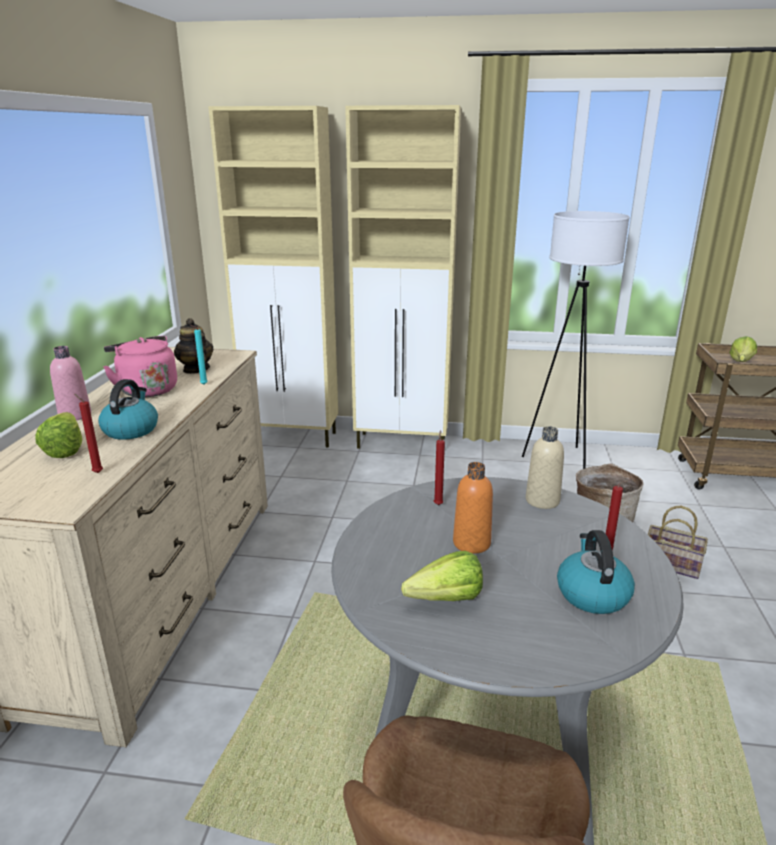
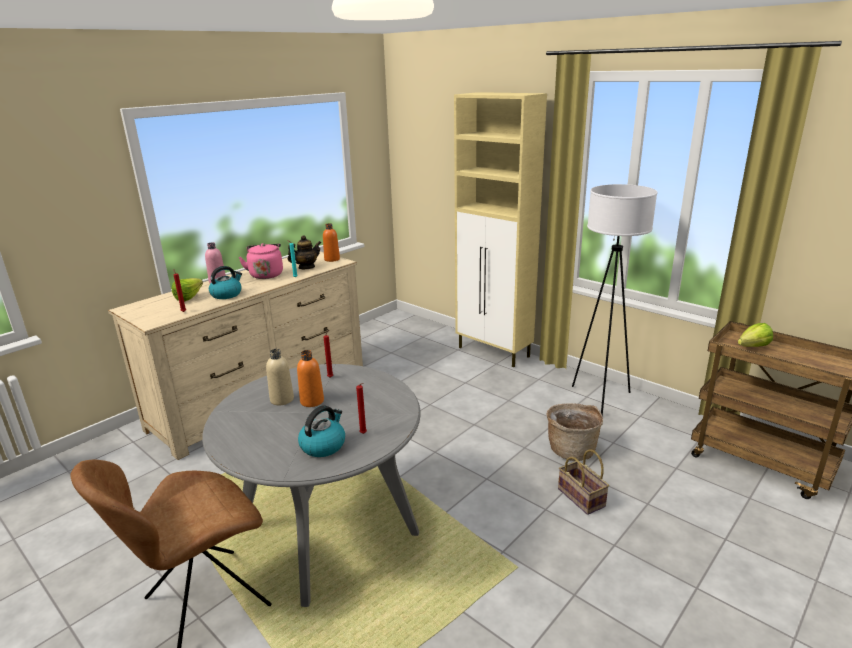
camera: 35 degrees right, 0 degrees up
(196, 369) = (306, 267): teapot -> teapot turned 60 degrees clockwise
(215, 353) = (332, 259): none -> orange bottle
(293, 437) = (427, 329): beige cabinet -> none
(439, 600) = (253, 419): lettuce -> none
(542, 500) = (387, 393): beige bottle -> beige bottle (282, 399)

